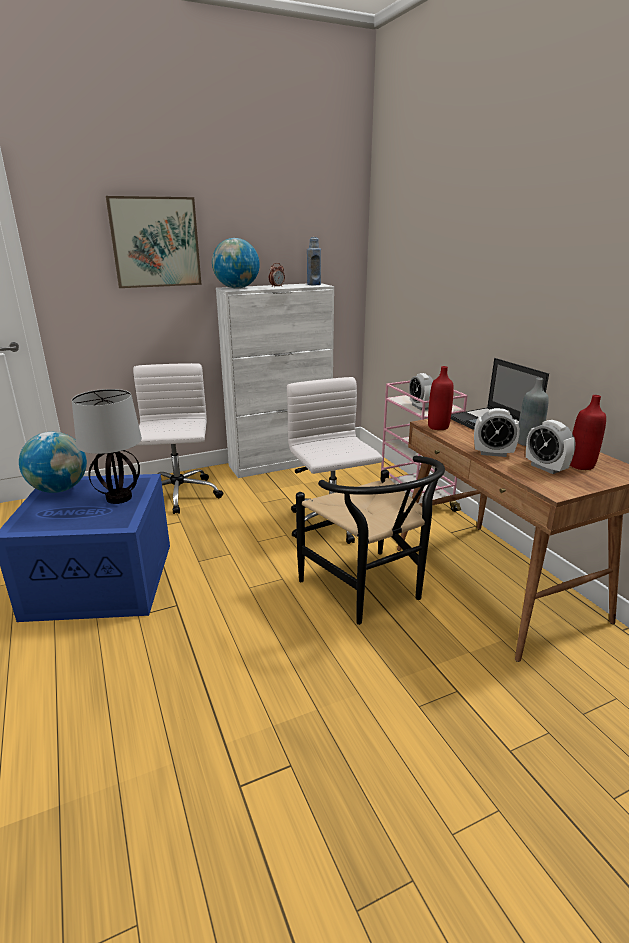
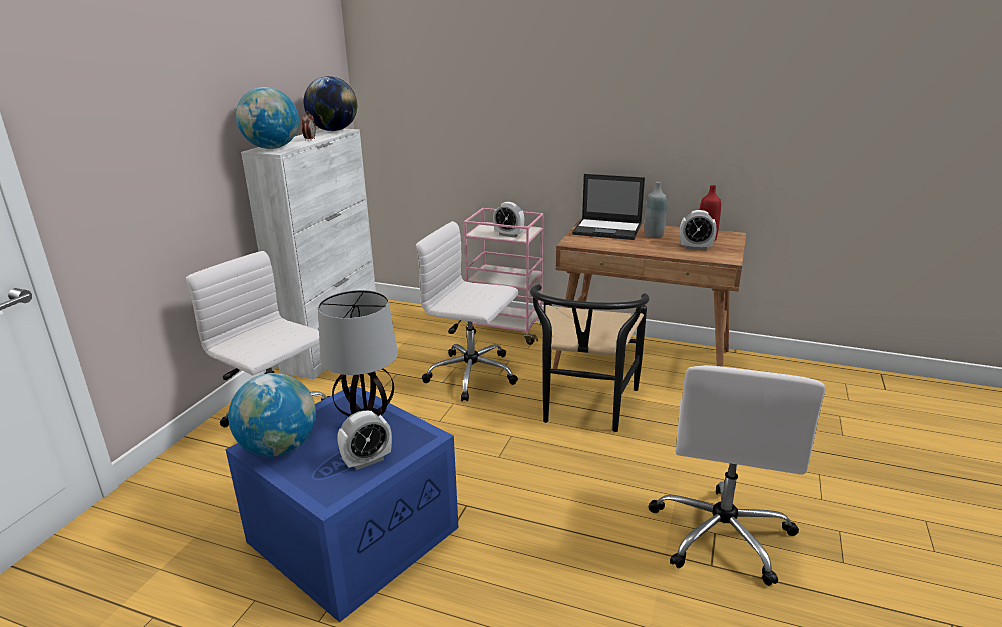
camera: 45 degrees left, 0 degrees up
(155, 242) = (168, 104): picture -> none
(295, 771) = (722, 533): none -> white office chair
(314, 284) = (333, 130): blue bottle -> globe
(369, 592) = (584, 408): black chair -> black chair turned 90 degrees clockwise
(438, 427) = (582, 243): red bottle -> none
(493, 453) = (653, 249): alarm clock -> alarm clock (367, 461)

